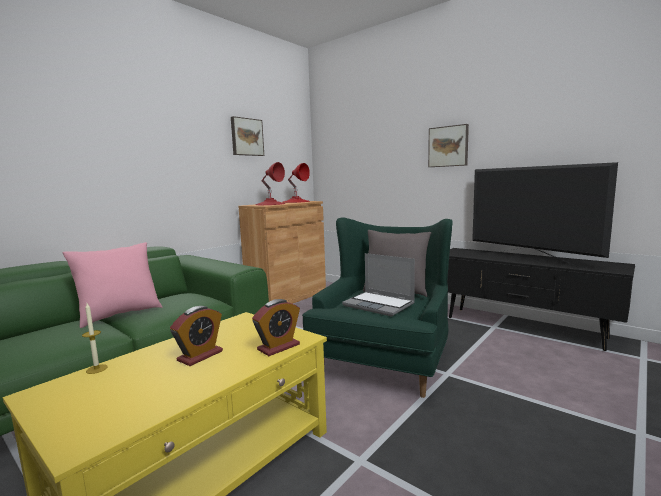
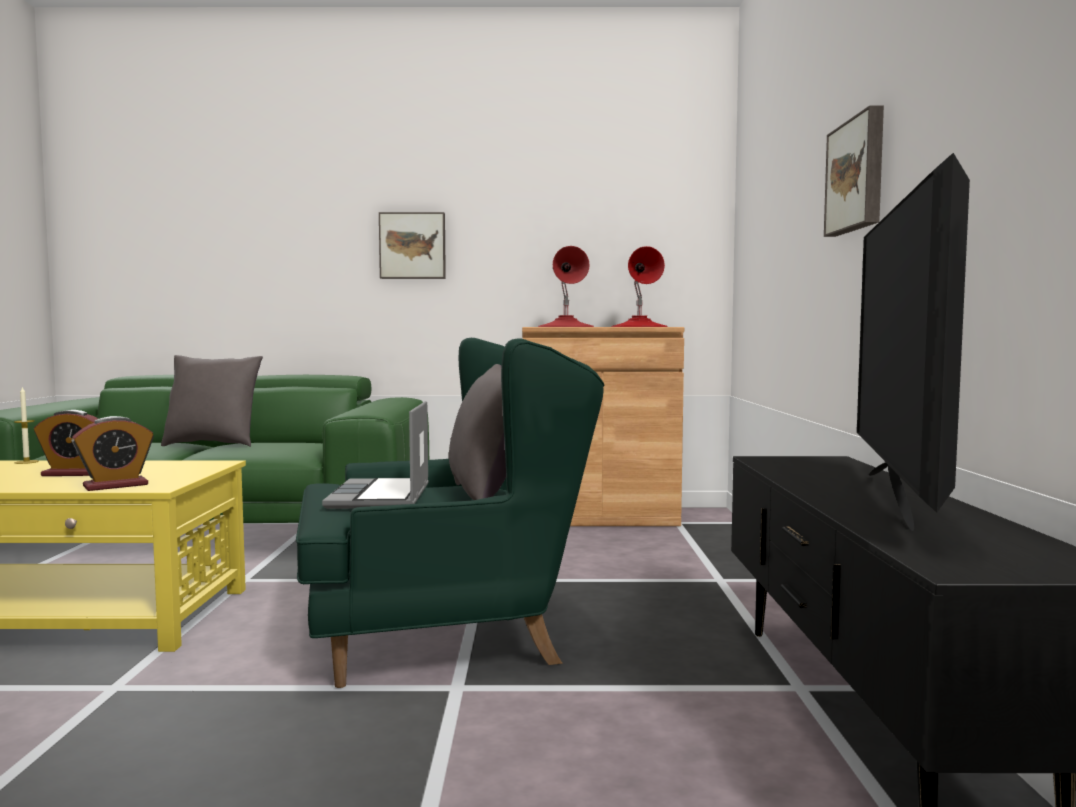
camera: 50 degrees right, 5 degrees down
(119, 315) = (213, 445): pink pillow -> grey pillow
(246, 137) = (557, 205): picture -> picture (413, 246)
(278, 347) = (115, 485): alarm clock -> alarm clock turned 45 degrees counterclockwise

